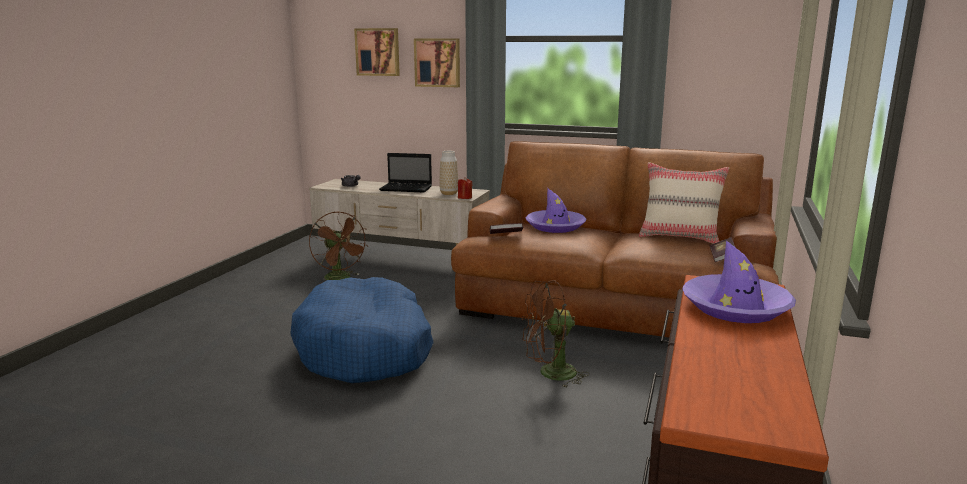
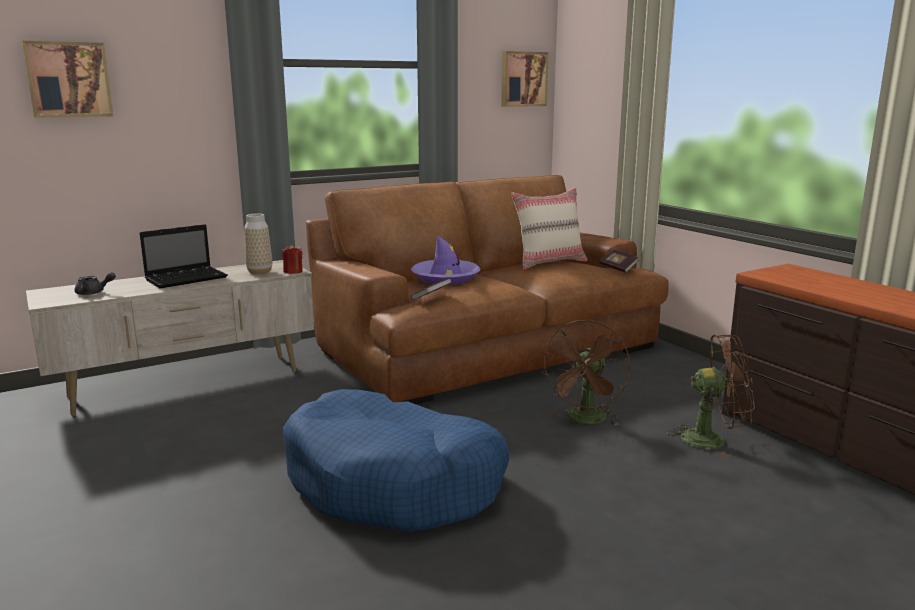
camera: 50 degrees left, 0 degrees up
(341, 279) = (160, 432): brown fan -> brown fan (712, 440)
(438, 62) = (176, 95): picture -> picture (523, 79)
(736, 308) = (827, 282): purple hat -> none

